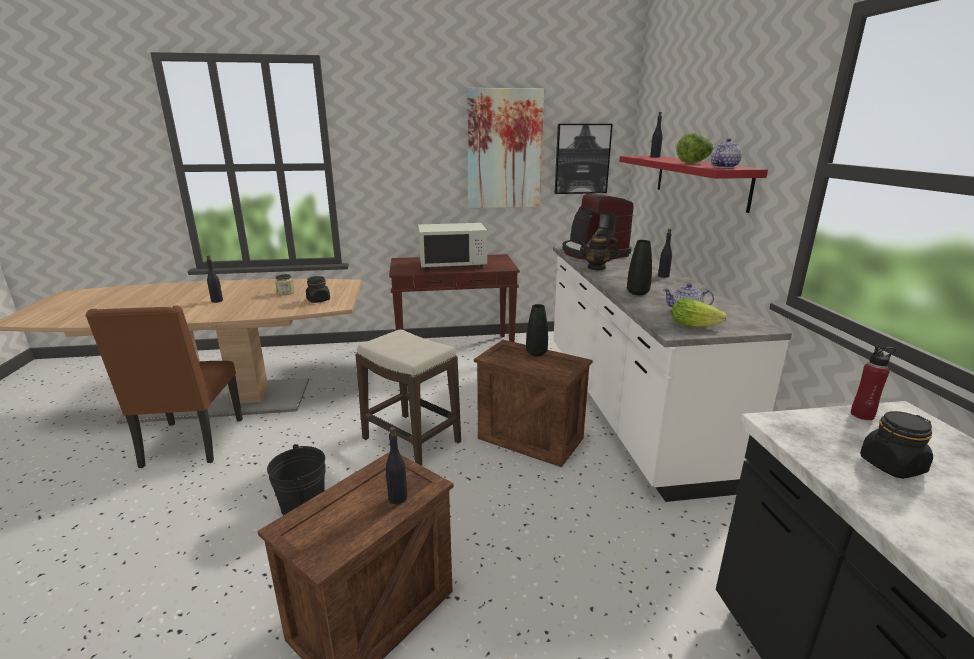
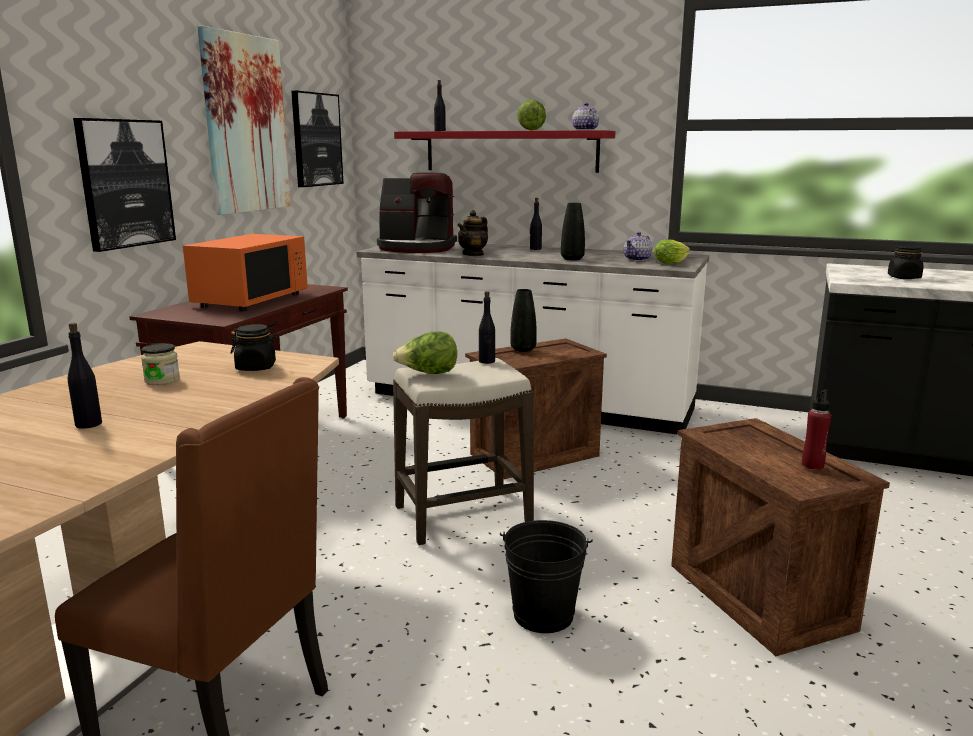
camera: 60 degrees left, 5 degrees down
(391, 338) = (428, 374): none -> lettuce
(397, 498) = (770, 439): black bottle -> black bottle (487, 361)
(399, 185) = (125, 183): none -> picture
(452, 264) = (251, 300): white microwave -> orange microwave
(862, 415) = (843, 270): red bottle -> red bottle (812, 465)

